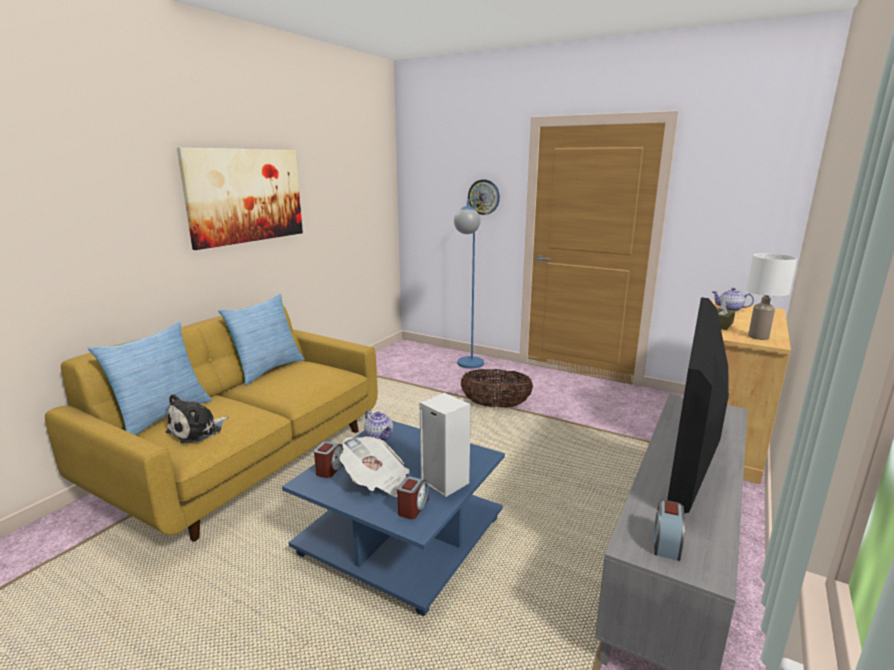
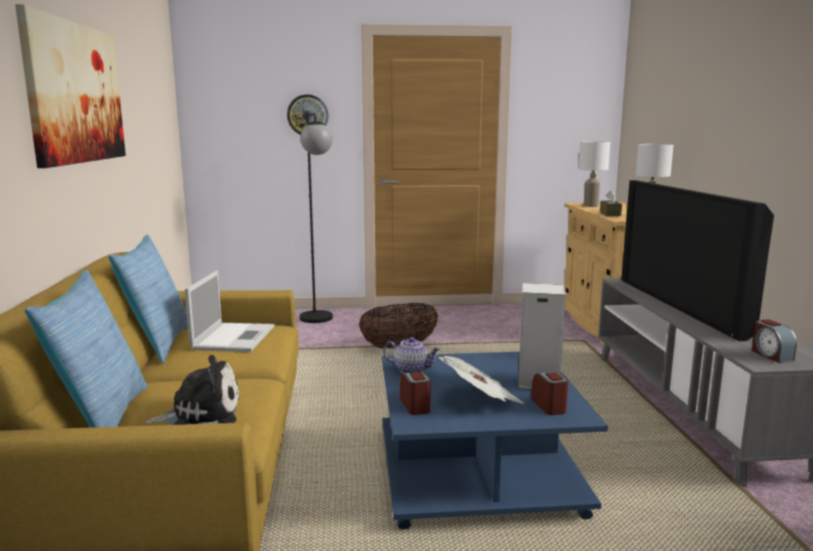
camera: 35 degrees left, 5 degrees down
(198, 431) = (201, 415): plush toy -> plush toy turned 105 degrees counterclockwise
(306, 376) = (234, 337): none -> laptop
(468, 367) = (319, 321): blue floor lamp -> black floor lamp
(729, 309) = (591, 206): teapot -> white table lamp

